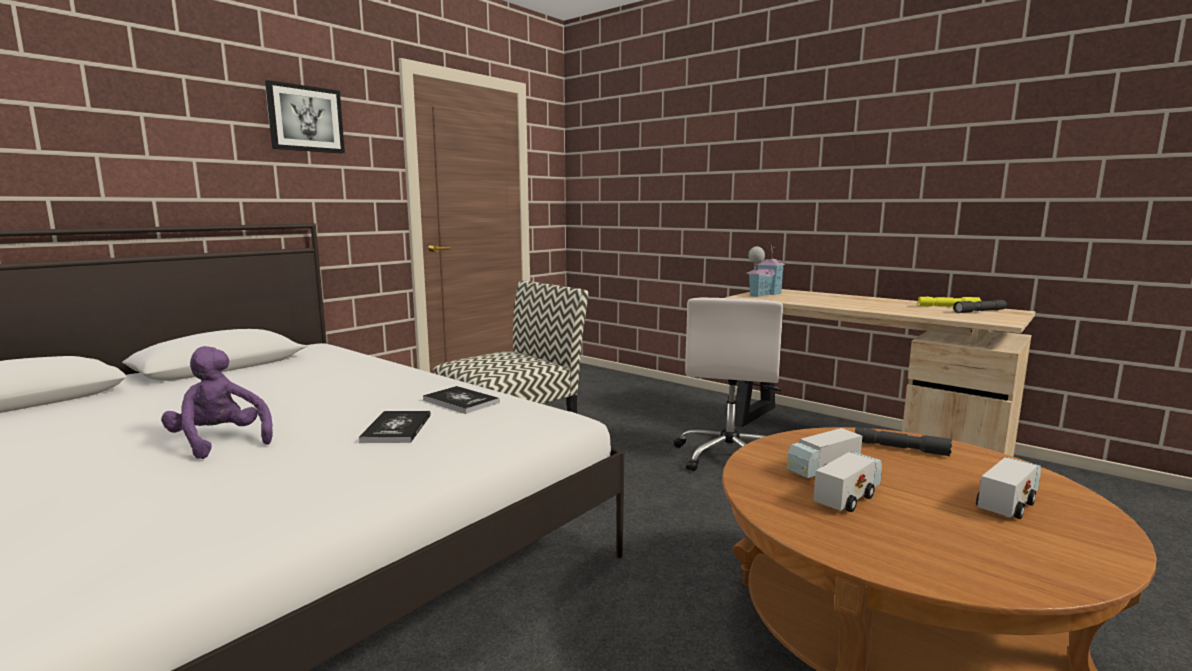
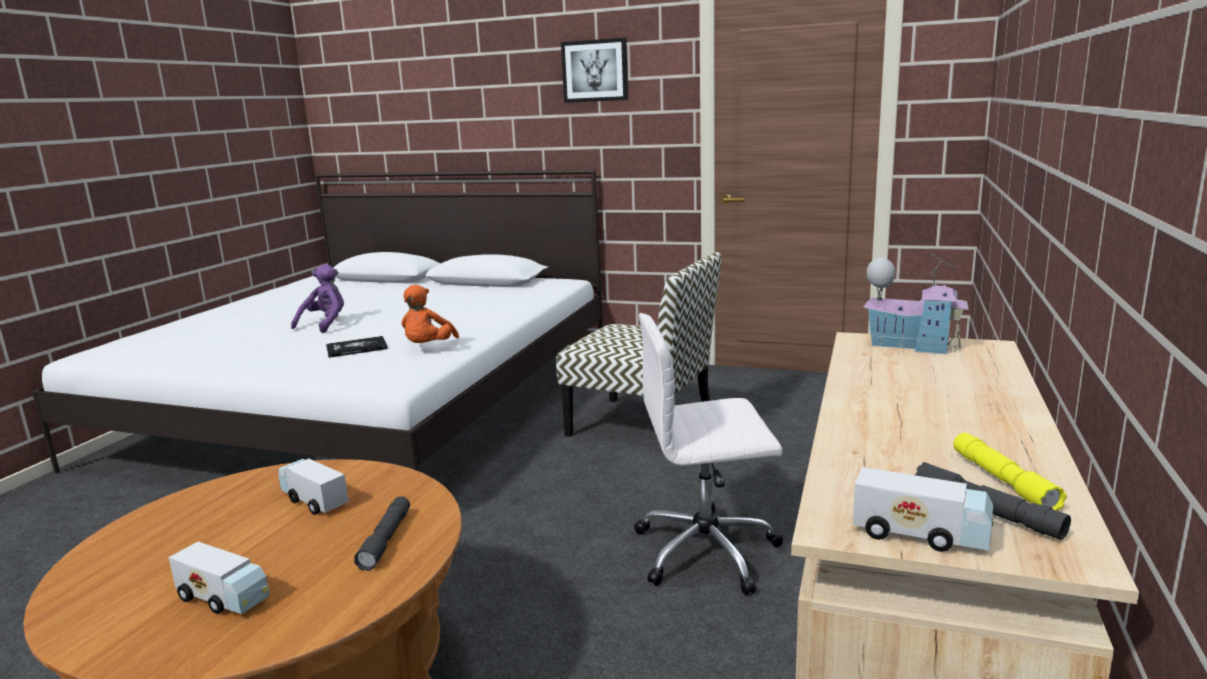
camera: 70 degrees right, 5 degrees up
(461, 401) = (428, 348): book -> orange plush toy
(847, 497) = (249, 514): toy truck -> toy truck (920, 534)

